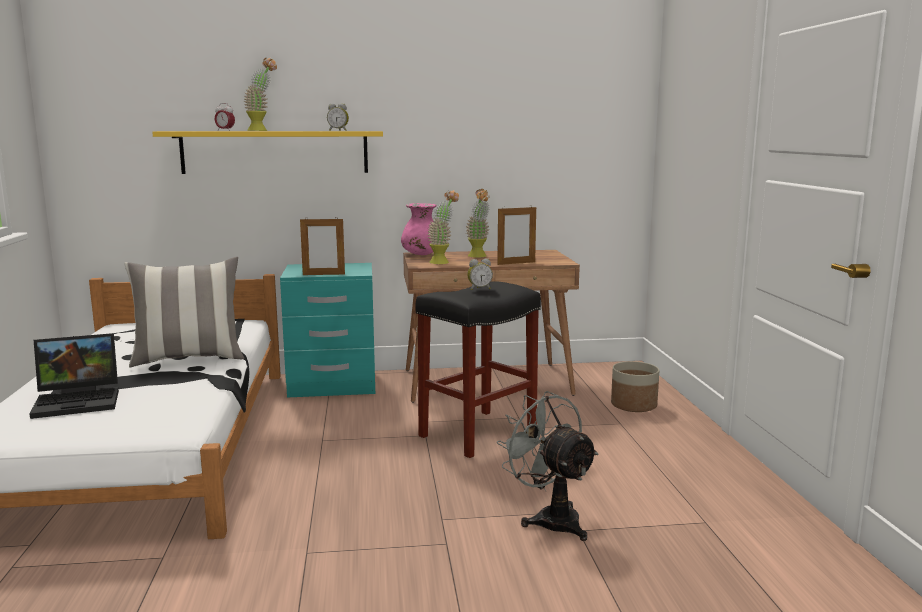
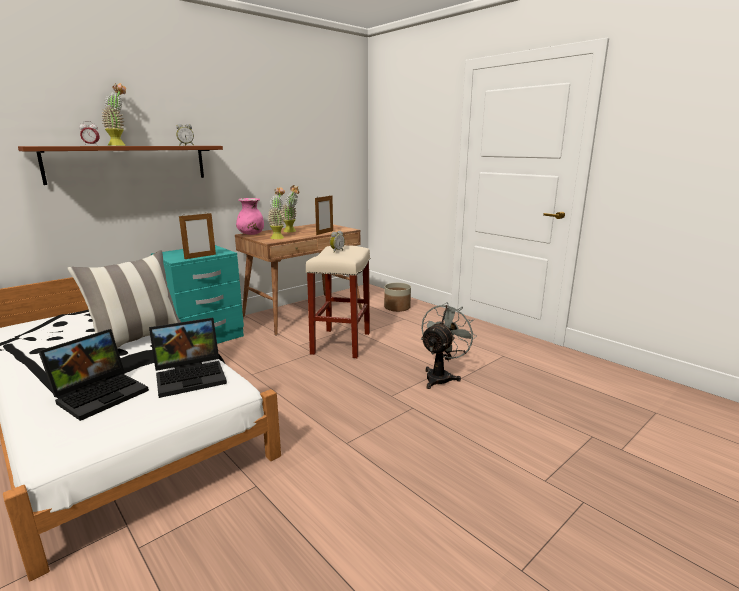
camera: 35 degrees left, 5 degrees up
(168, 406) = (192, 376): none -> laptop
(275, 152) = (129, 163): yellow shelf -> brown shelf
(477, 434) = (341, 343): black stool -> beige stool
(550, 518) = (441, 376): grey fan -> grey fan turned 105 degrees clockwise

